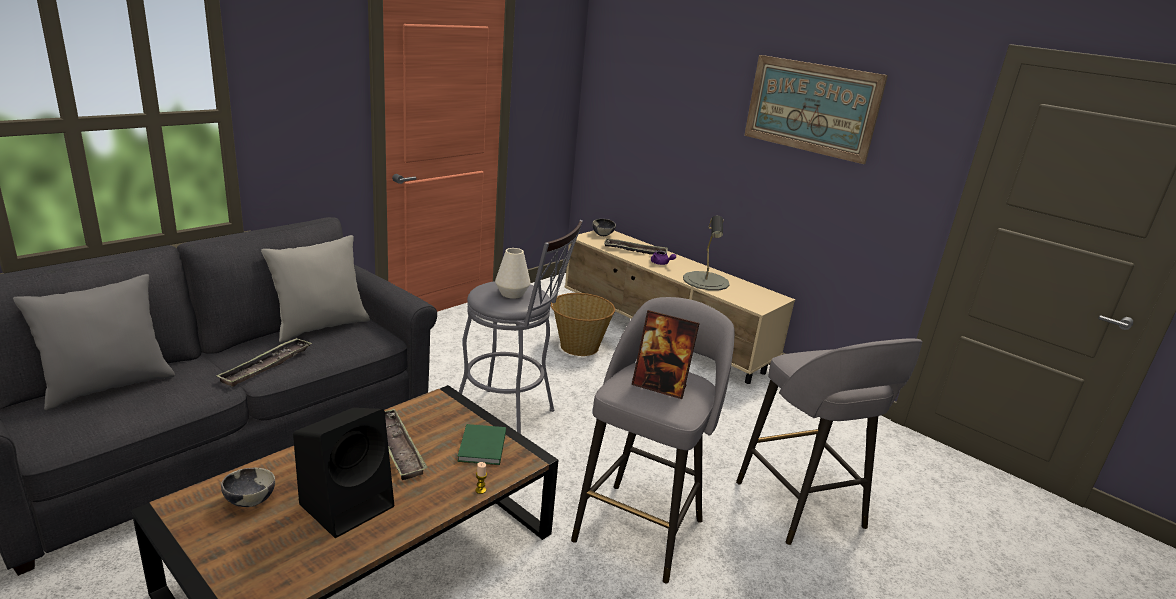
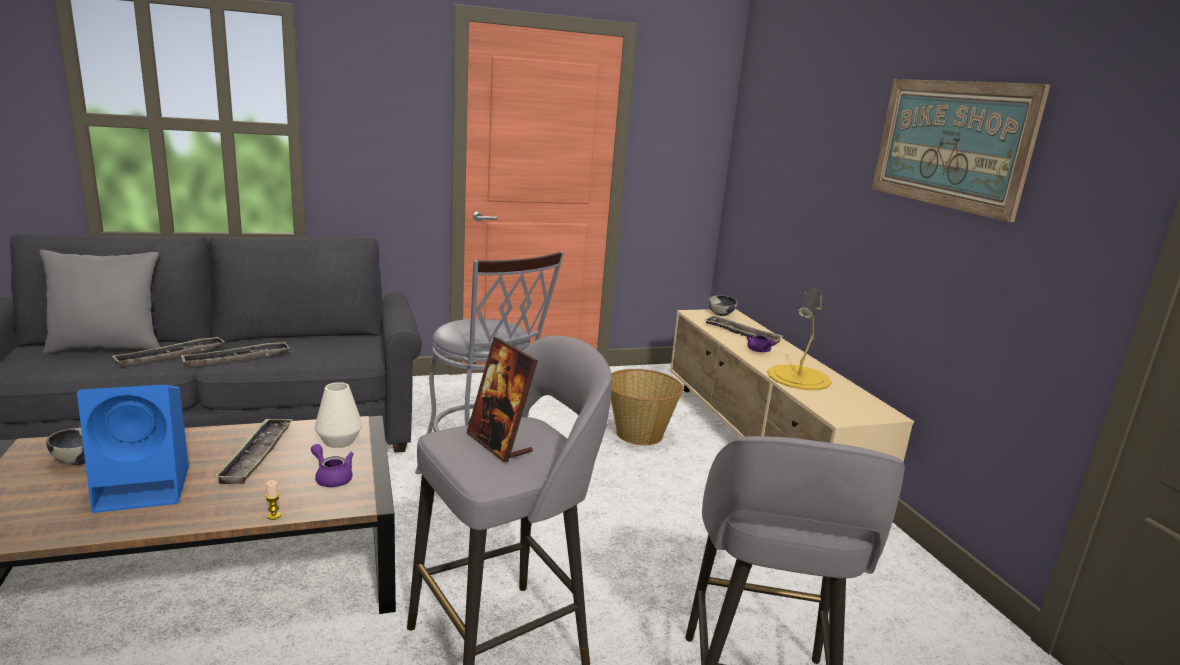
camera: 30 degrees right, 5 degrees down
(195, 379) = (171, 356): none -> tray
(320, 326) = (327, 340): grey pillow -> none
(348, 504) = (146, 488): black speaker -> blue speaker
(481, 447) = (332, 477): green book -> purple teapot
(512, 294) = (481, 330): white vase -> white vase (339, 441)
(706, 281) = (799, 377): grey table lamp -> yellow table lamp

